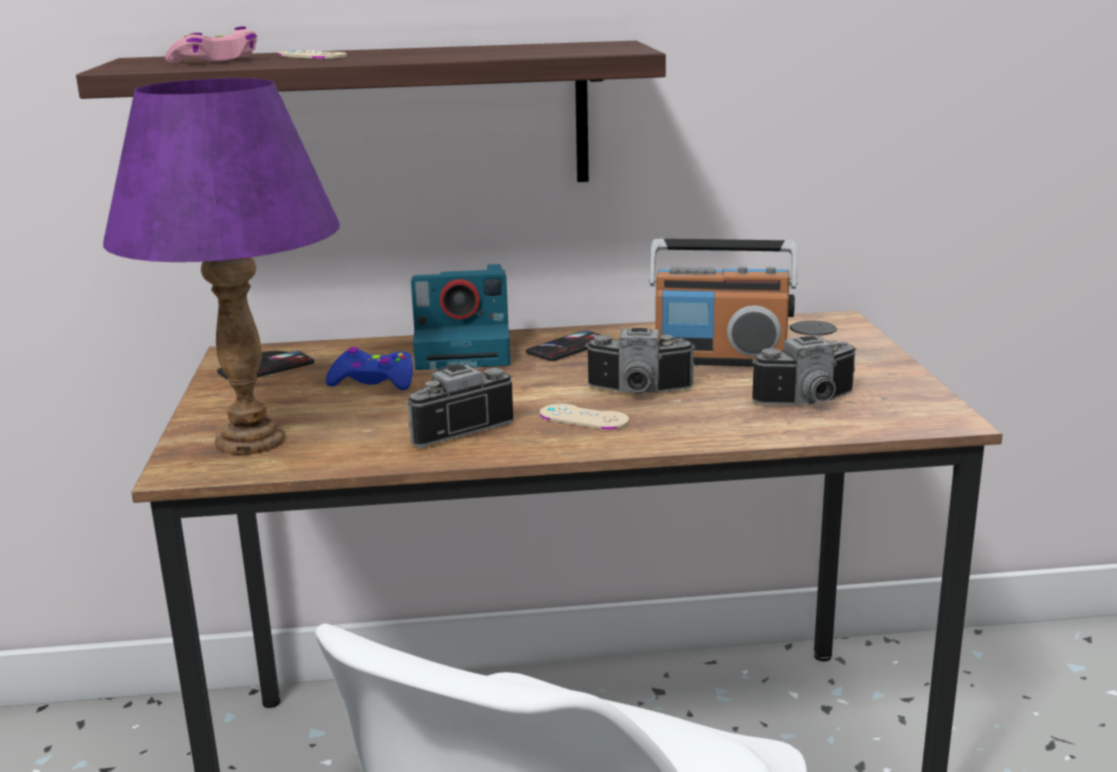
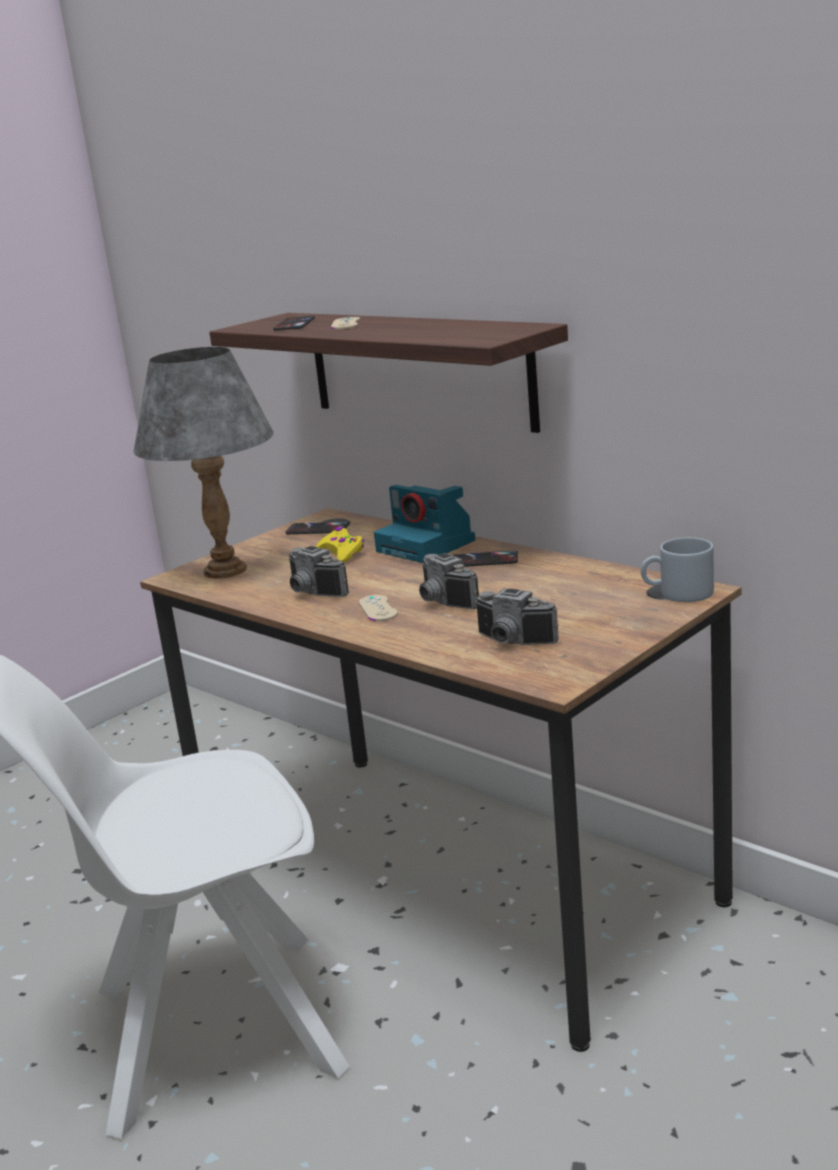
camera: 50 degrees right, 0 degrees up
(217, 61) = (294, 324): pink game controller -> phone
(251, 441) = (225, 571): purple table lamp -> grey table lamp
(373, 381) = (342, 553): blue game controller -> yellow game controller
(454, 428) = (311, 593): camera -> camera turned 150 degrees counterclockwise
(720, 359) = (542, 596): radio -> none
(829, 326) = (678, 594): none -> grey mug

